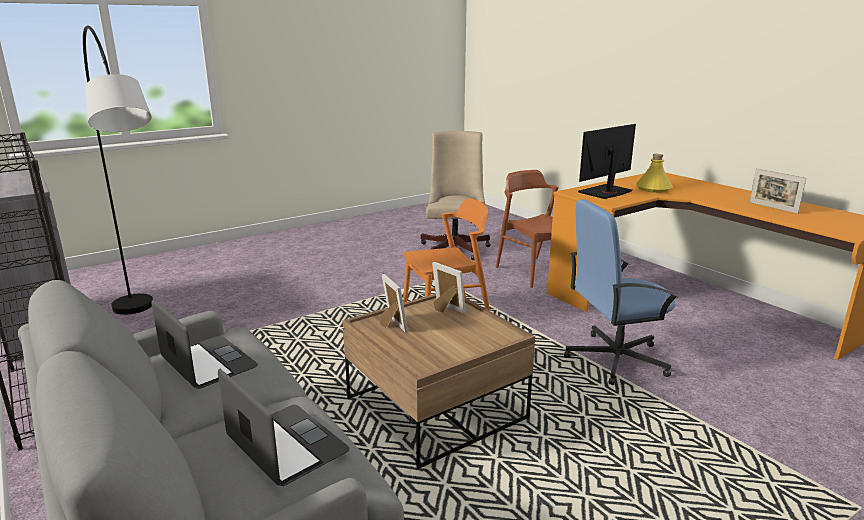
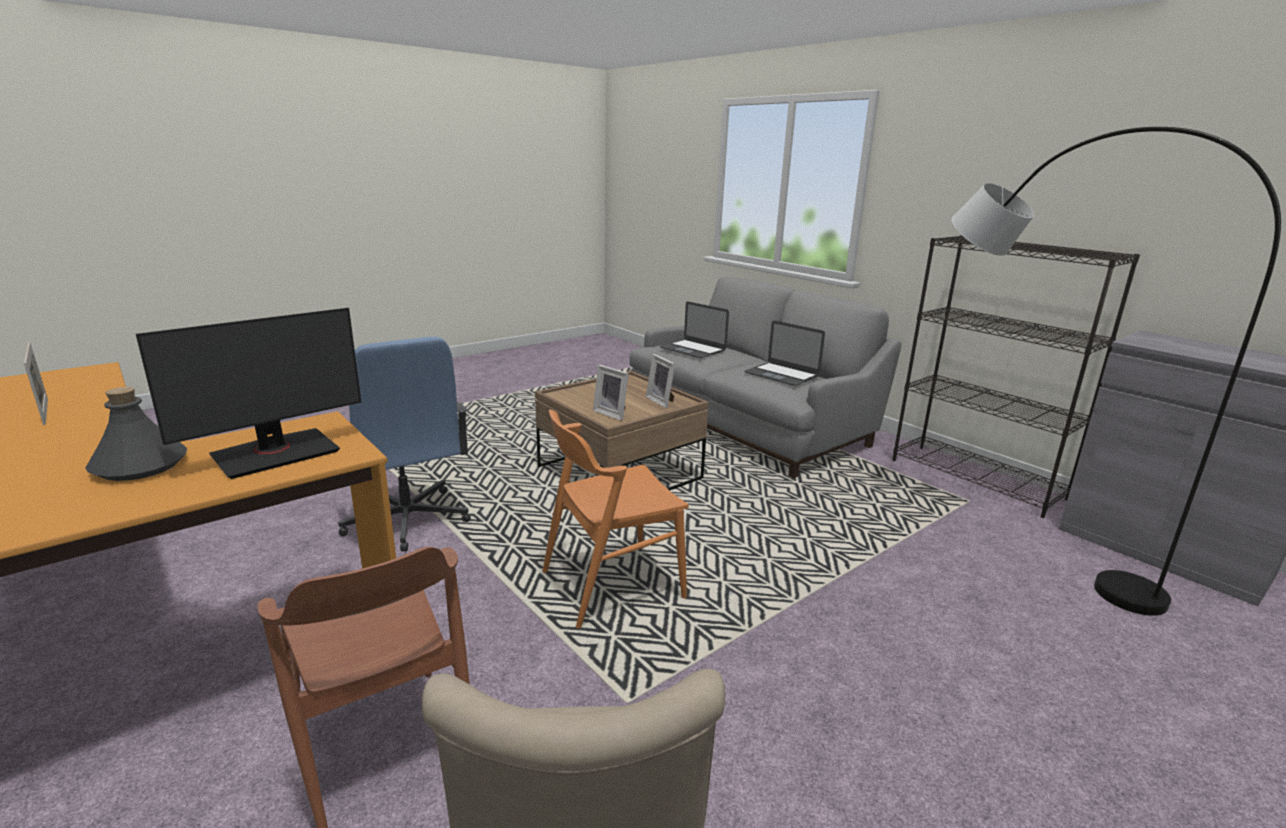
camera: 175 degrees right, 0 degrees up
(614, 359) = (407, 520): blue office chair -> blue office chair turned 75 degrees clockwise
(653, 189) = (140, 466): yellow bottle -> grey bottle

